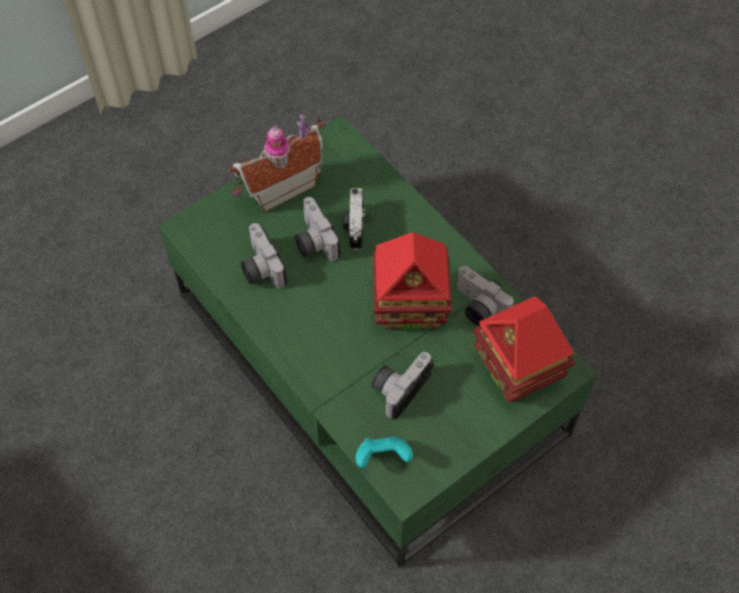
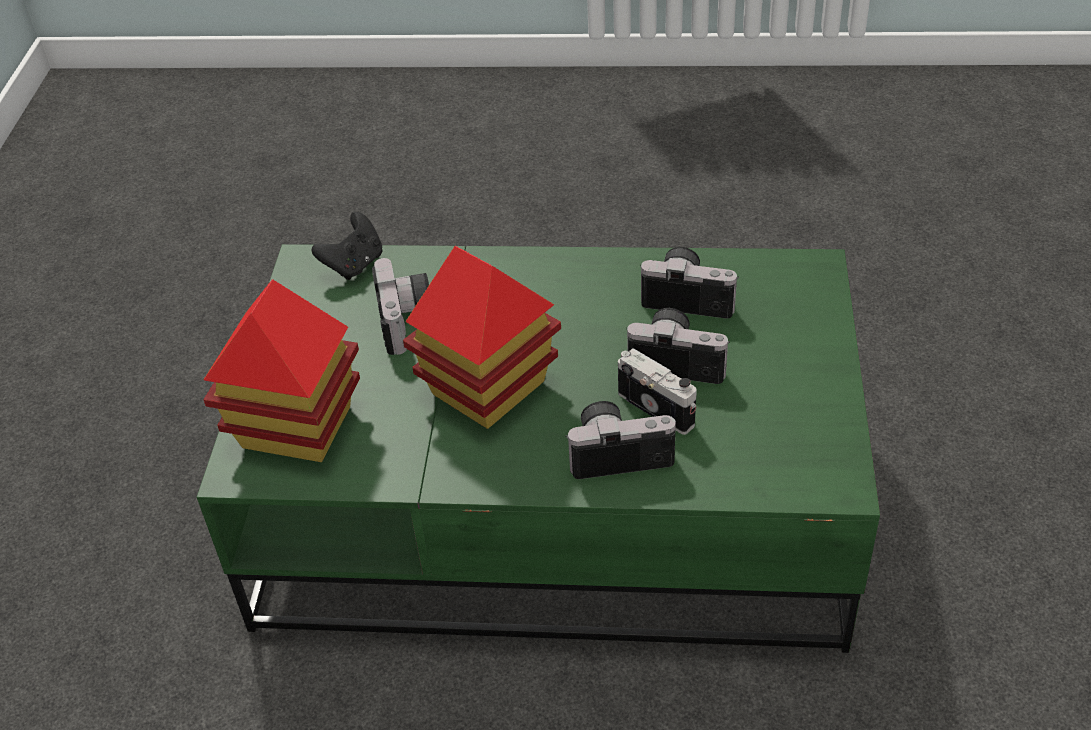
camera: 135 degrees right, 15 degrees down
(279, 187) = (800, 374): toy house -> none
(382, 458) = (354, 264): turquoise game controller -> black game controller
(477, 308) = (411, 447): camera -> camera (619, 451)

